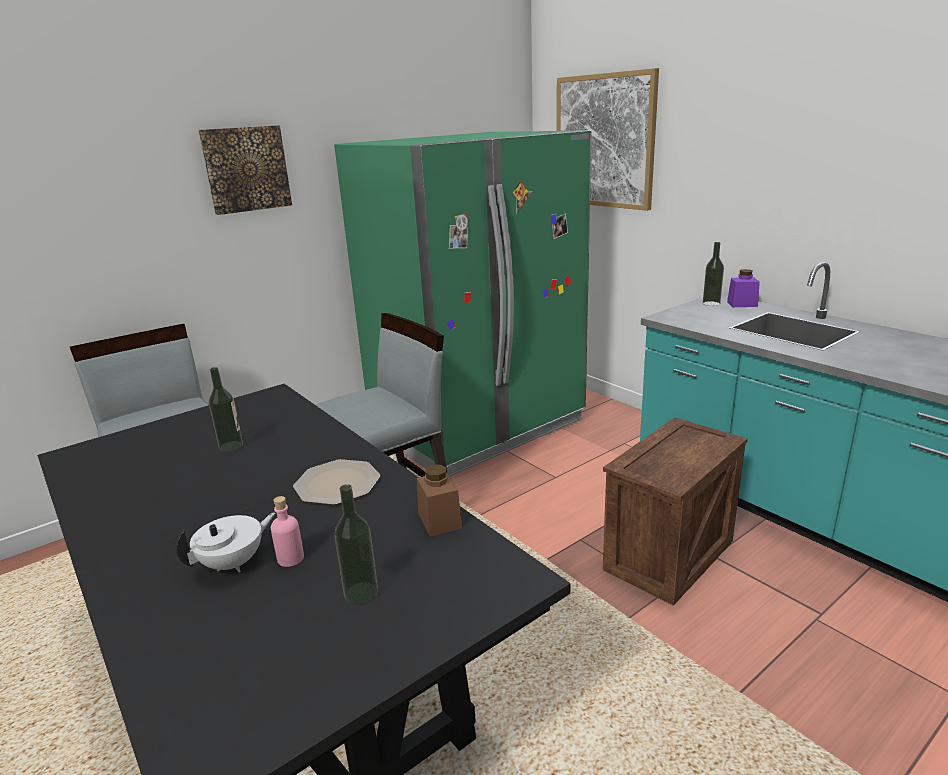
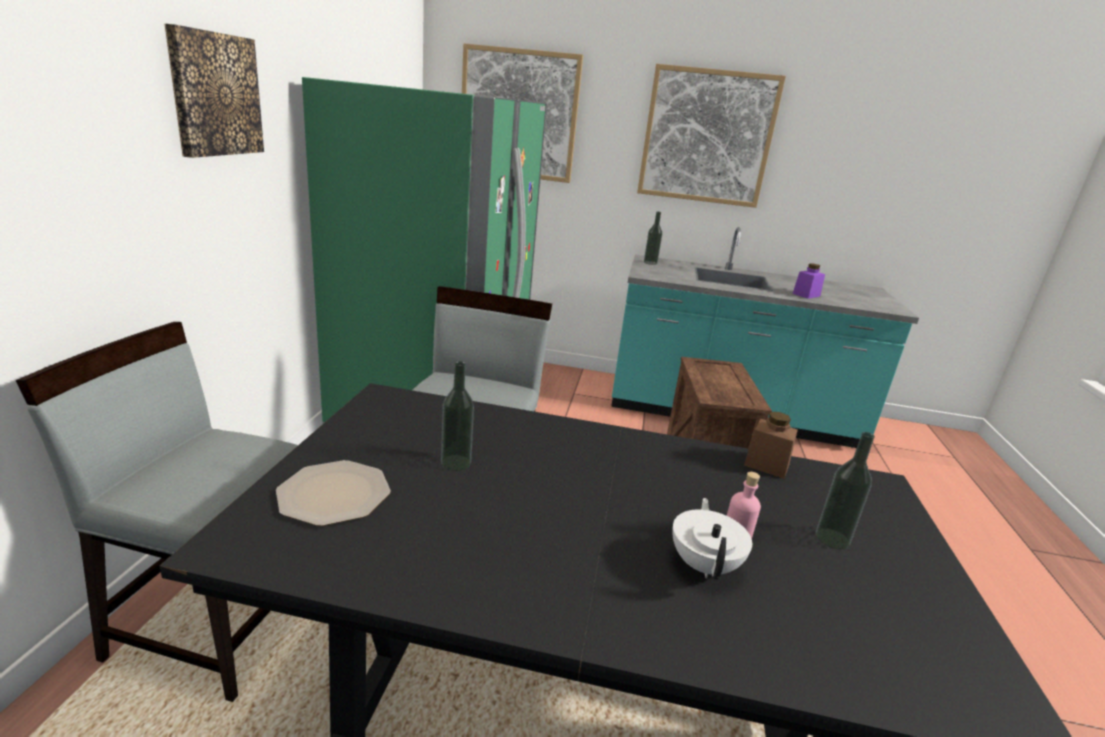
camera: 45 degrees left, 0 degrees up
(338, 484) = (638, 463): plate -> plate (335, 494)
(742, 304) = (669, 262): purple jar -> purple jar (806, 295)
(797, 145) = (707, 137): none -> picture

